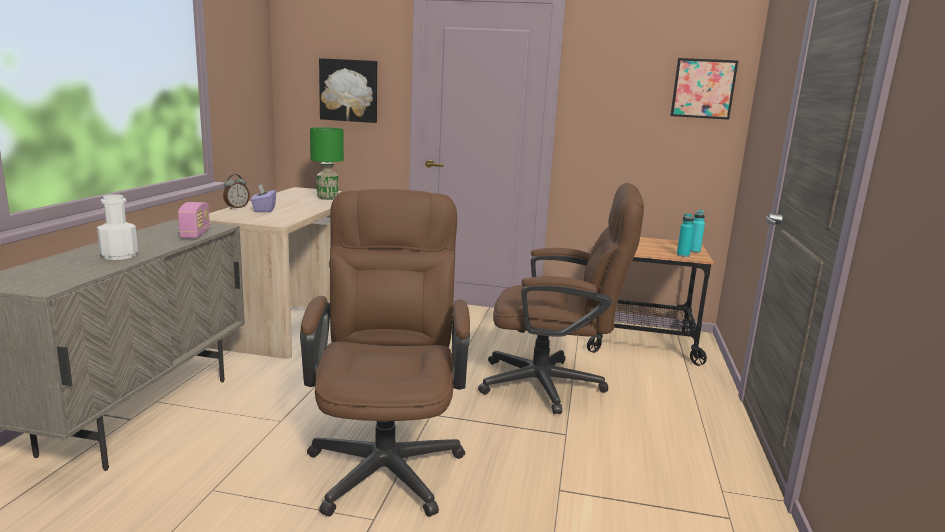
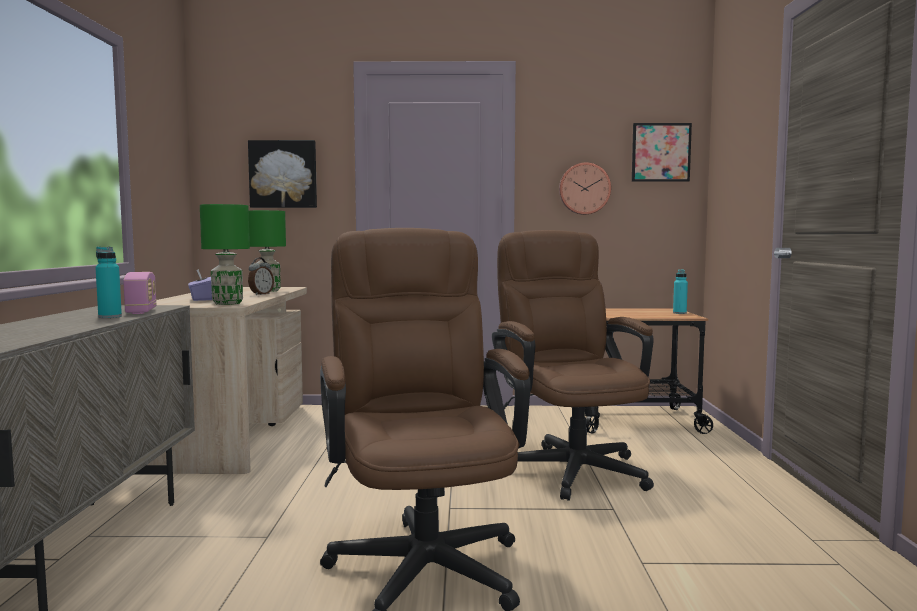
camera: 10 degrees left, 10 degrees down
(119, 256) = (58, 327): white bottle -> none
(236, 207) = (167, 299): alarm clock -> alarm clock (260, 294)
(277, 219) = (227, 303): none -> green table lamp
(553, 385) = (570, 466): brown office chair -> brown office chair turned 105 degrees counterclockwise
(622, 120) = (584, 189): none -> wall clock
(683, 255) = (673, 316): turquoise bottle -> turquoise bottle (110, 317)

